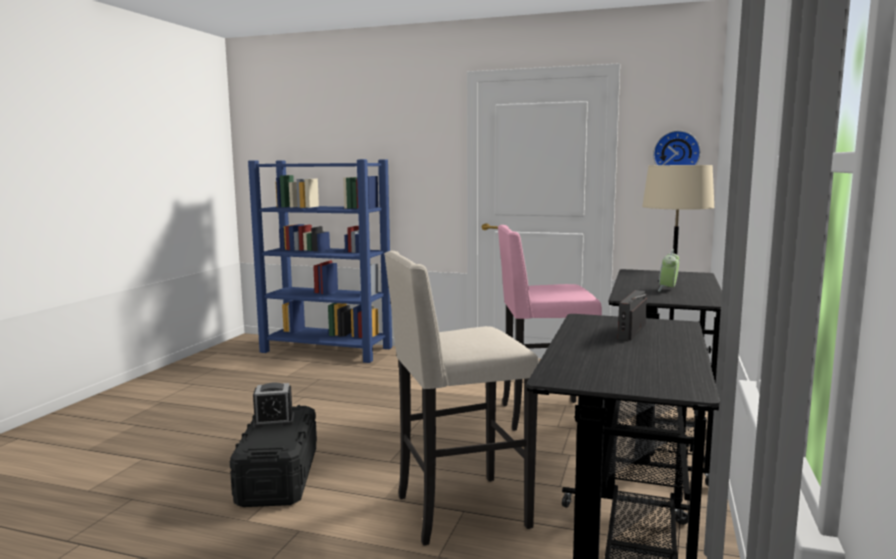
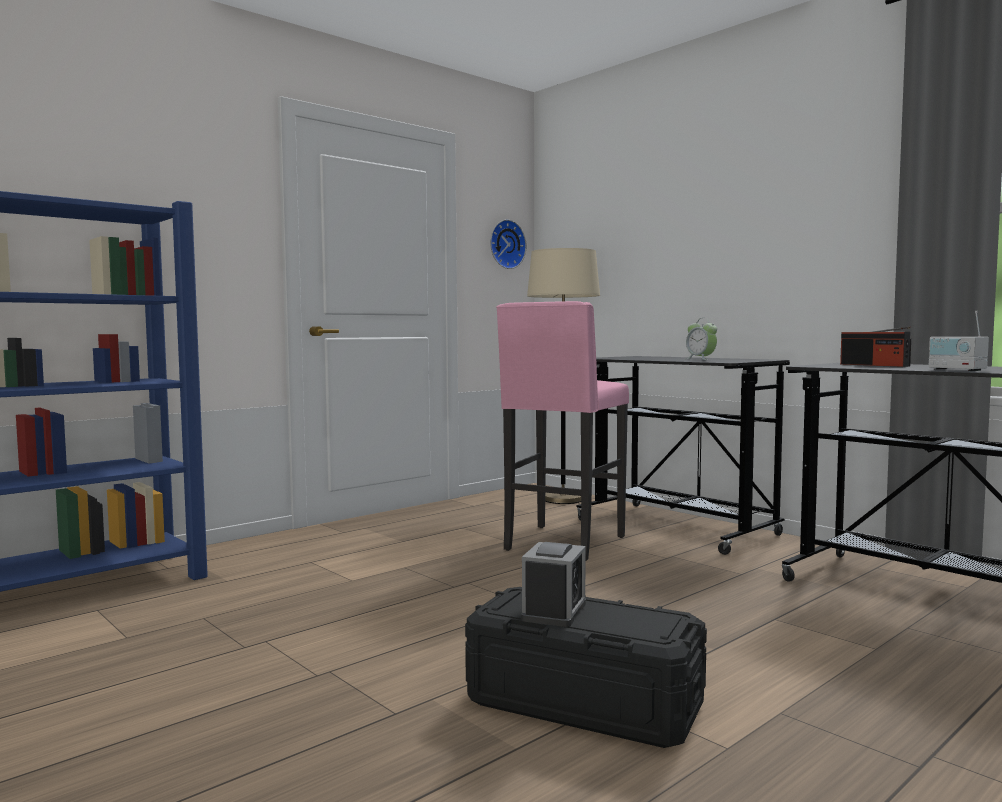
camera: 60 degrees left, 5 degrees down
(458, 511) = (775, 621): beige stool -> none
(570, 353) = (956, 370): none -> radio

